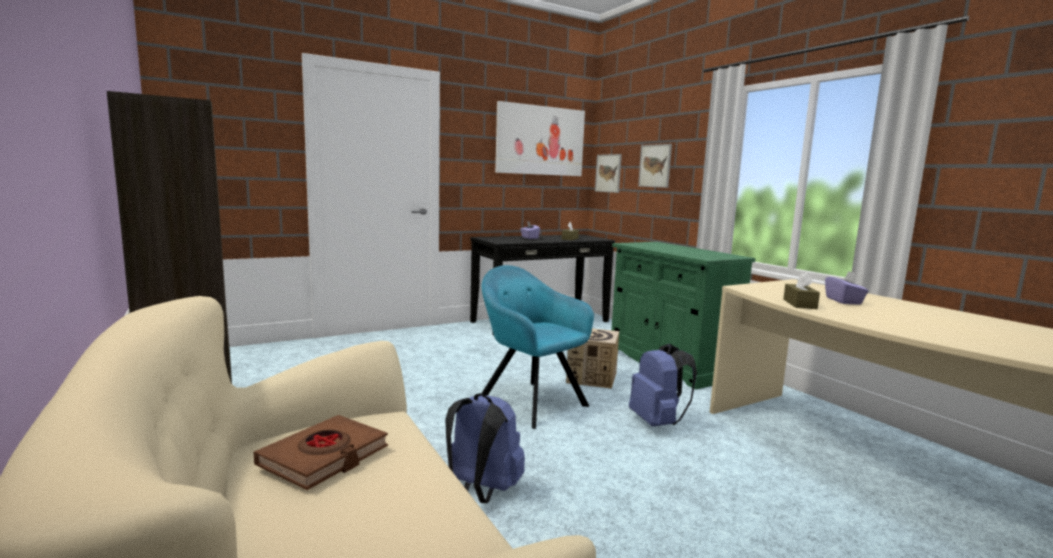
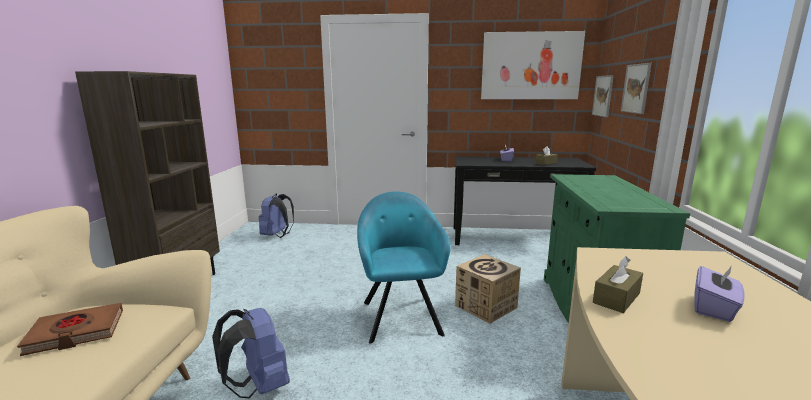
camera: 35 degrees right, 5 degrees up
(658, 422) = (486, 376): blue backpack -> blue backpack (277, 235)

